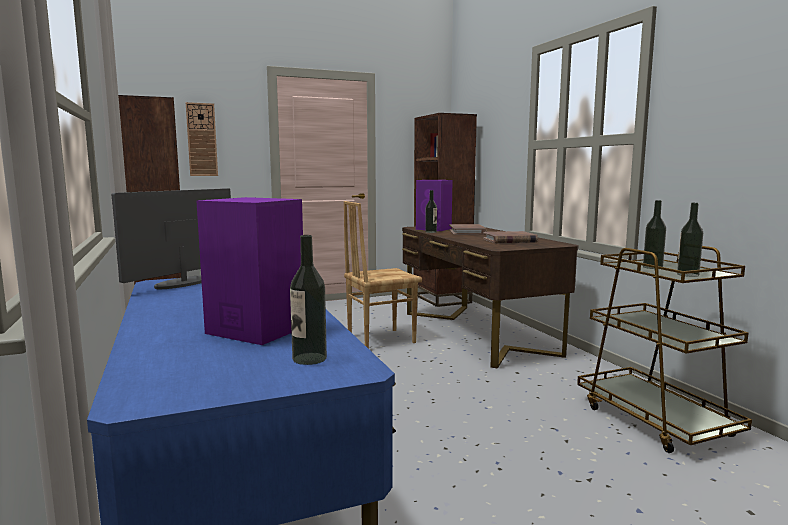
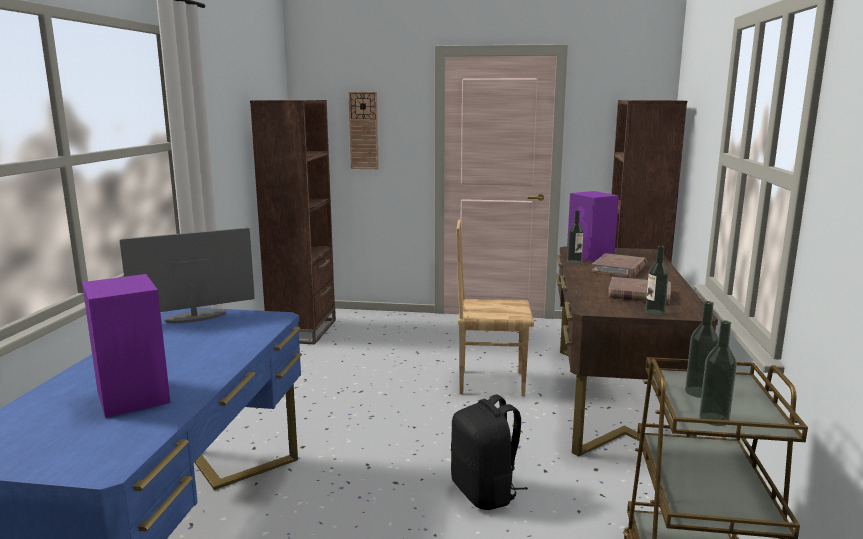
camera: 30 degrees right, 5 degrees up
(309, 359) = (103, 445): bottle -> bottle (655, 312)
(465, 403) = (485, 492): none -> black backpack

